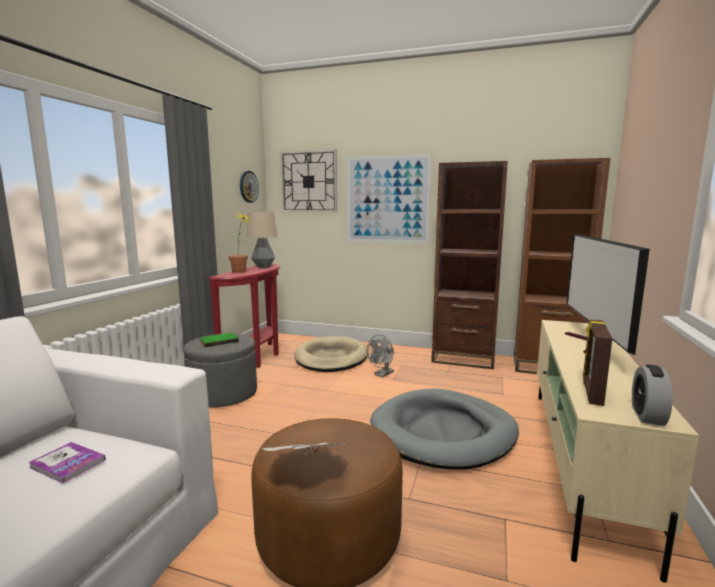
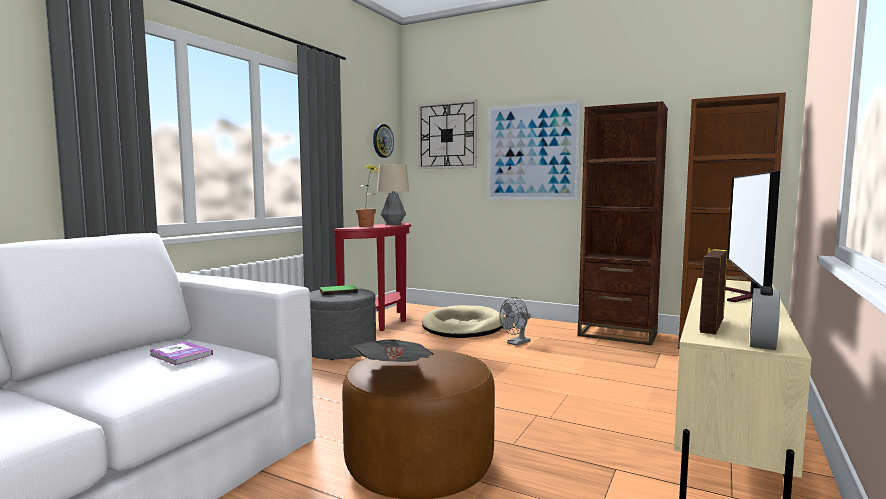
camera: 10 degrees right, 5 degrees down
(443, 433) = (570, 395): grey dog bed -> none

